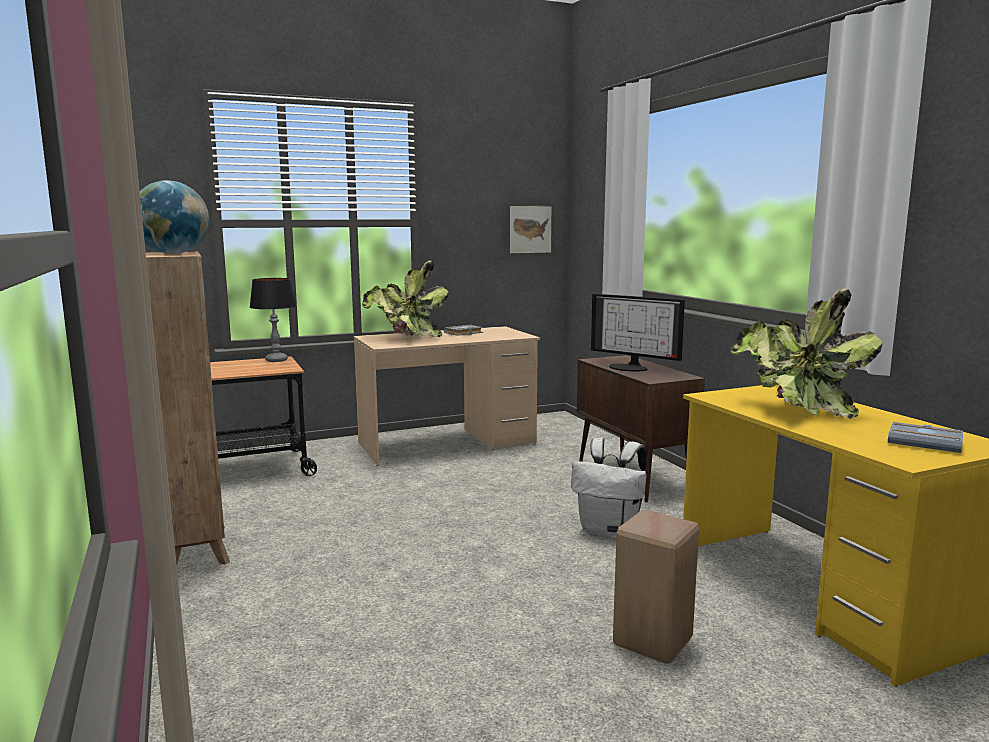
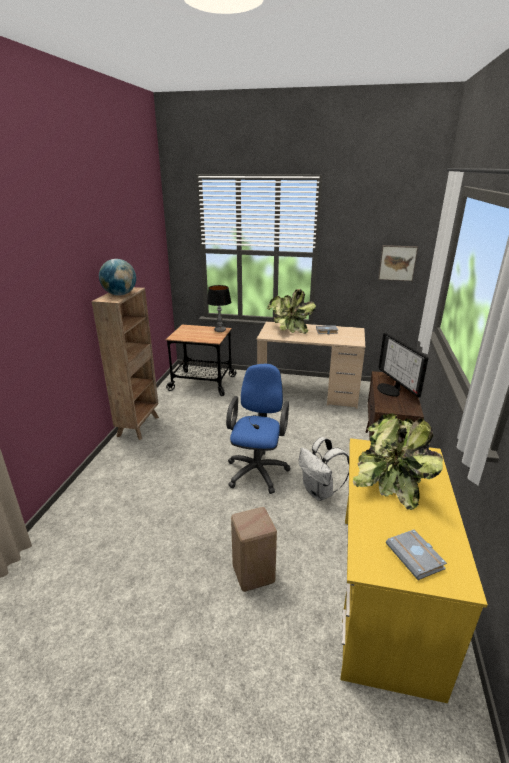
camera: 35 degrees right, 15 degrees up
(493, 537) = (258, 470): none -> blue office chair

